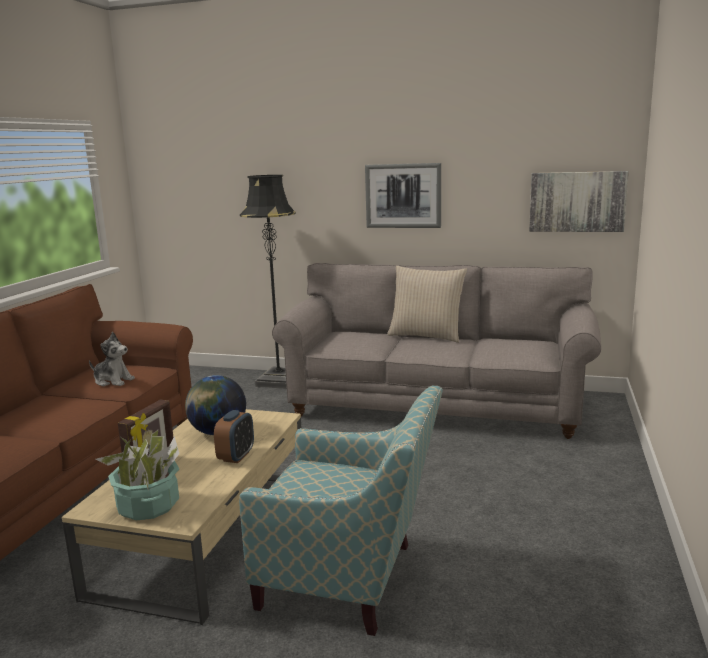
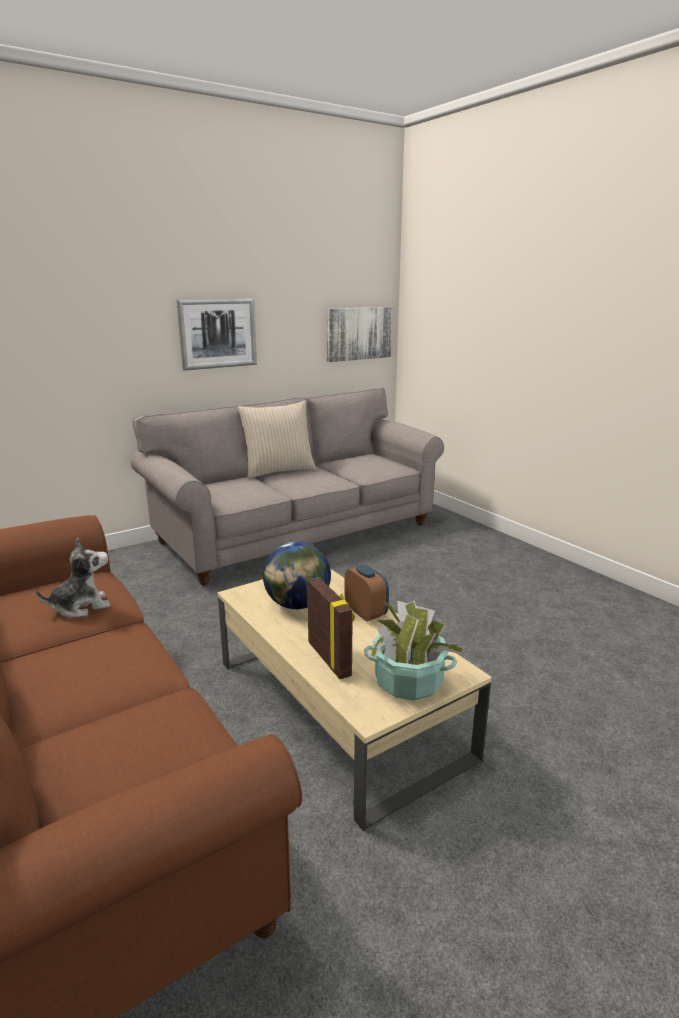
camera: 50 degrees left, 5 degrees up
(279, 381) = (110, 564): black floor lamp -> none
(352, 579) = (493, 669): armchair -> none

